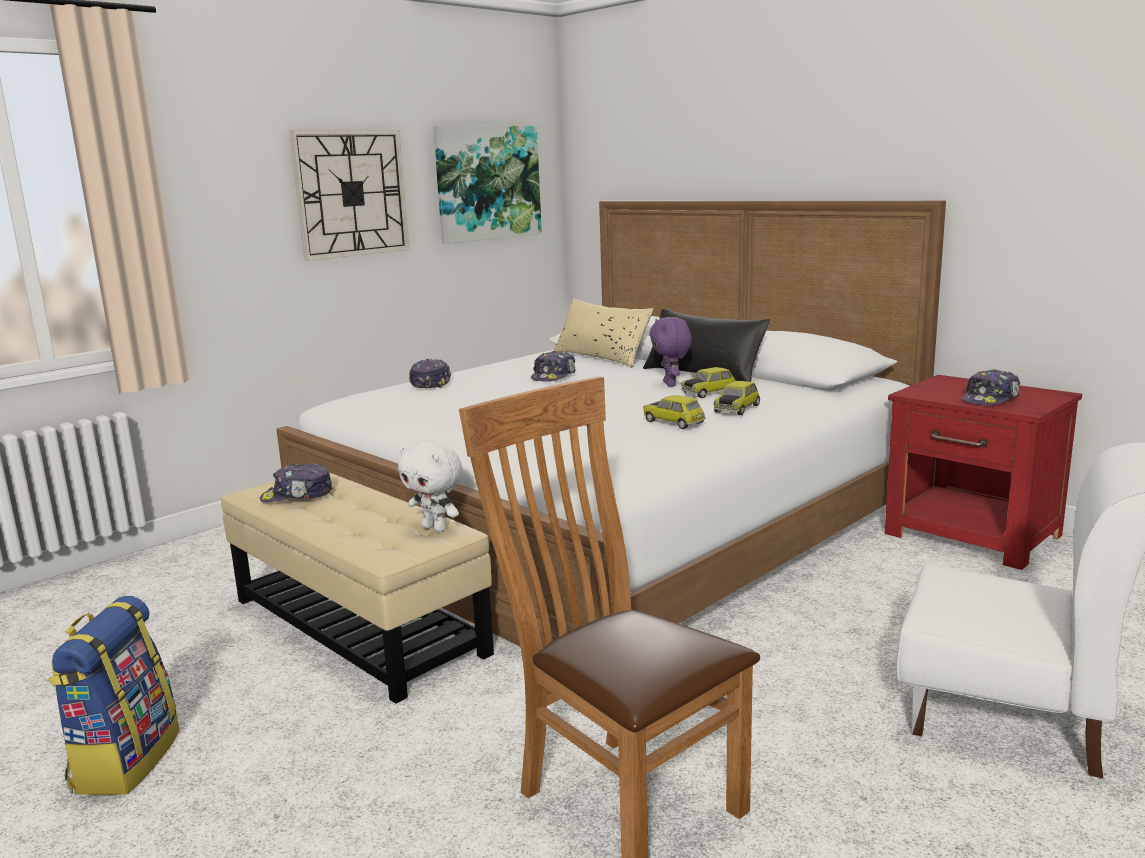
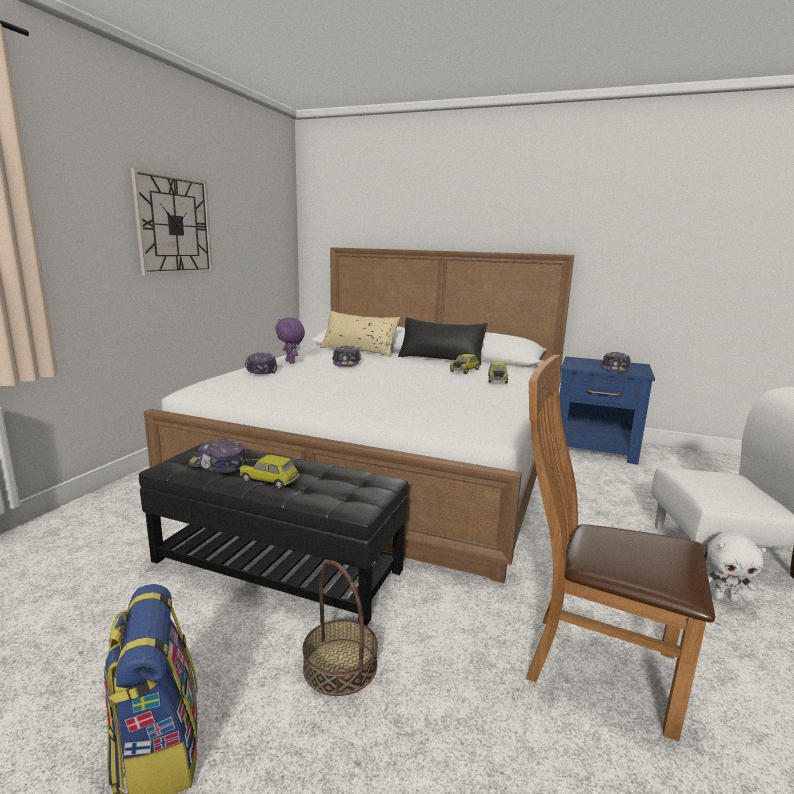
camera: 25 degrees left, 0 degrees up
(297, 496) = (218, 466): cap -> cap turned 60 degrees clockwise
(334, 733) = (340, 666): none -> basket
(358, 625) = (277, 565): beige ottoman -> black ottoman
(435, 528) = (366, 480): white plush toy -> white plush toy (724, 598)
(487, 183) = (257, 228): picture -> none
(671, 384) = (432, 366): purple plush toy -> purple plush toy (291, 362)
(675, 422) = (475, 389): toy car -> toy car (270, 480)
(973, 535) = (596, 447): red nightstand -> blue nightstand

